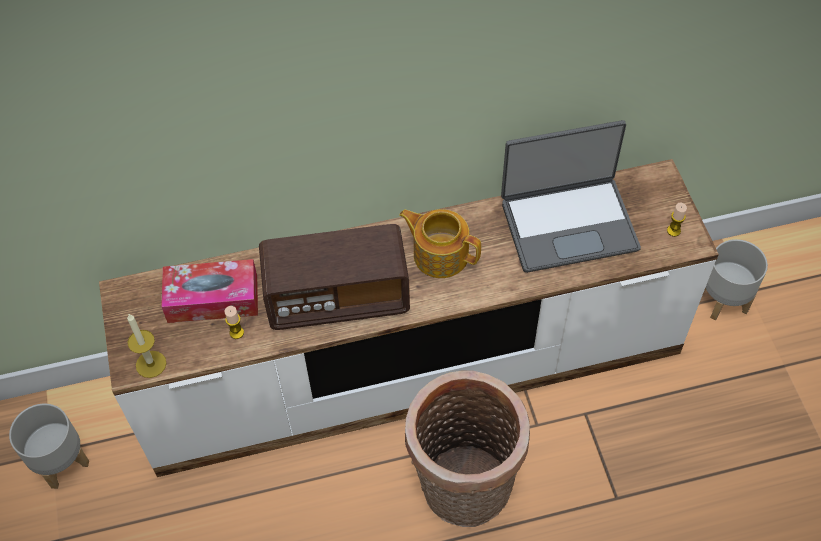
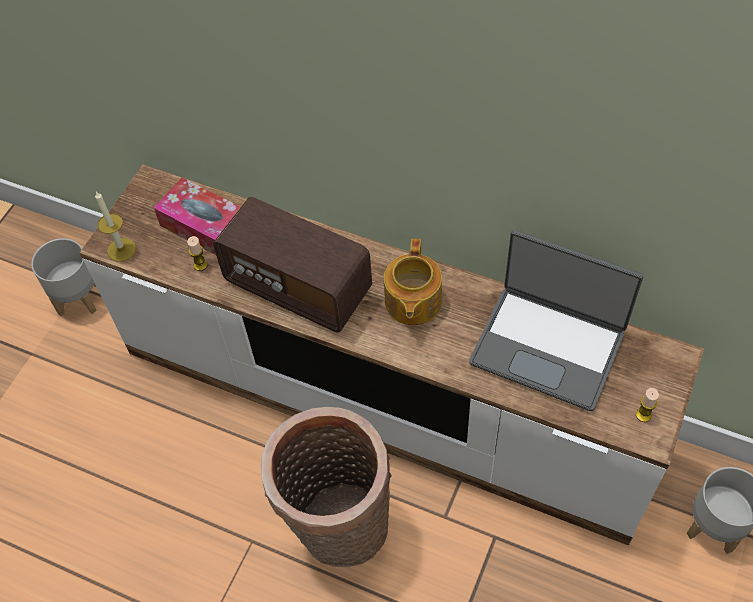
camera: 40 degrees right, 0 degrees up
(440, 254) = (412, 302): teapot -> teapot turned 150 degrees counterclockwise

